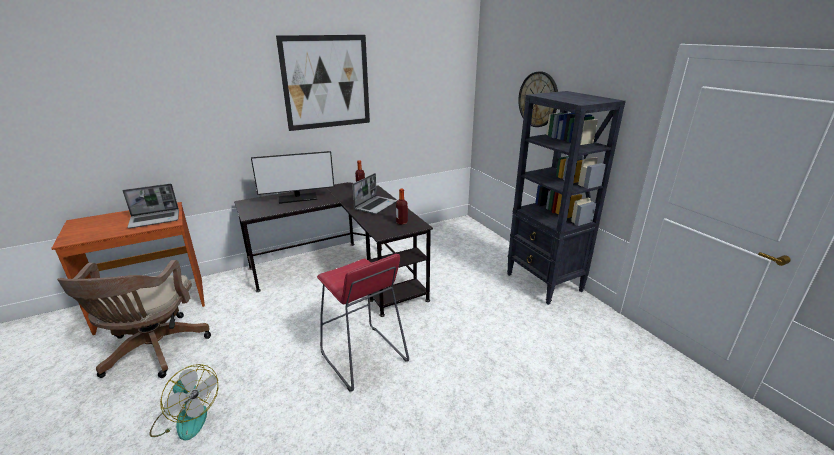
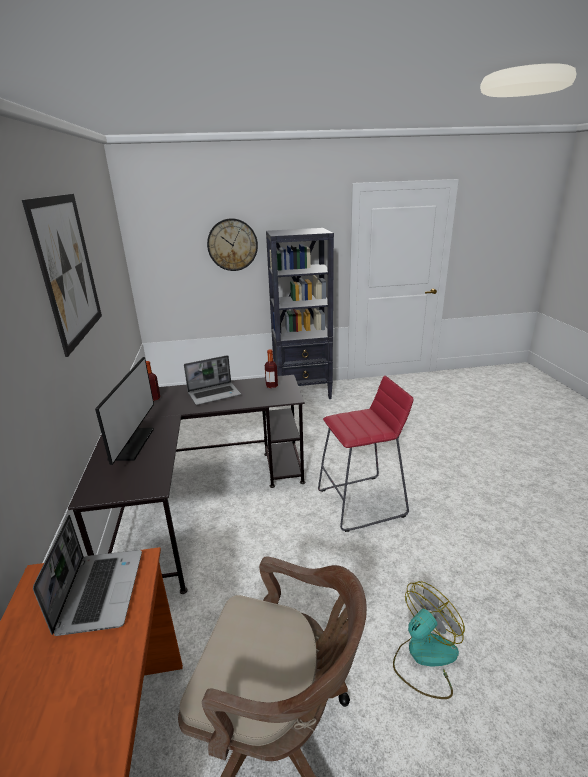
camera: 70 degrees left, 0 degrees up
(375, 205) = (215, 394): laptop -> laptop turned 105 degrees clockwise

